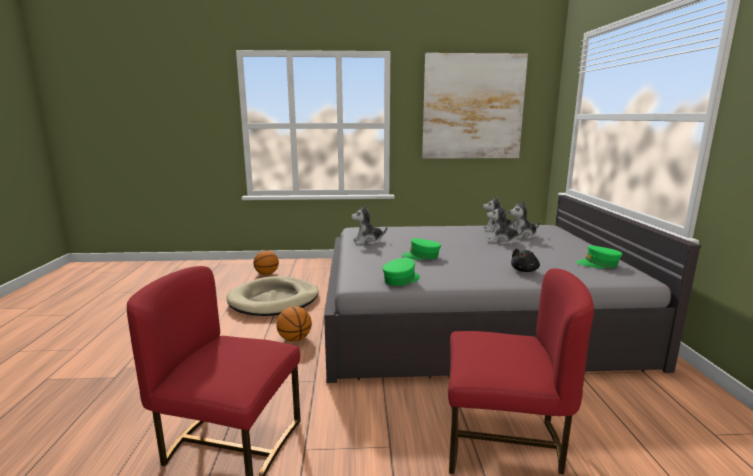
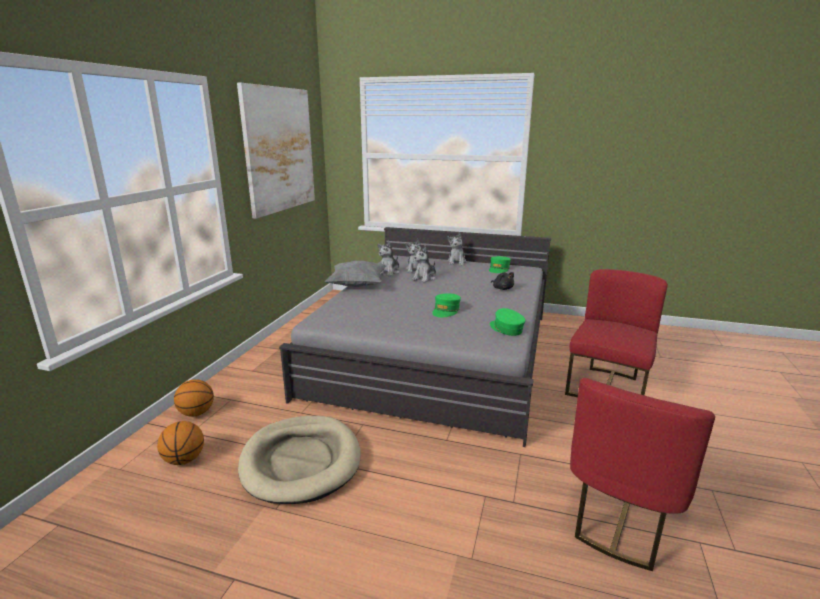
camera: 70 degrees left, 5 degrees up
(294, 339) = (428, 456): basketball -> basketball (197, 413)
(368, 241) = (378, 323): plush toy -> plush toy (456, 262)
(445, 227) = (357, 285): none -> grey pillow

